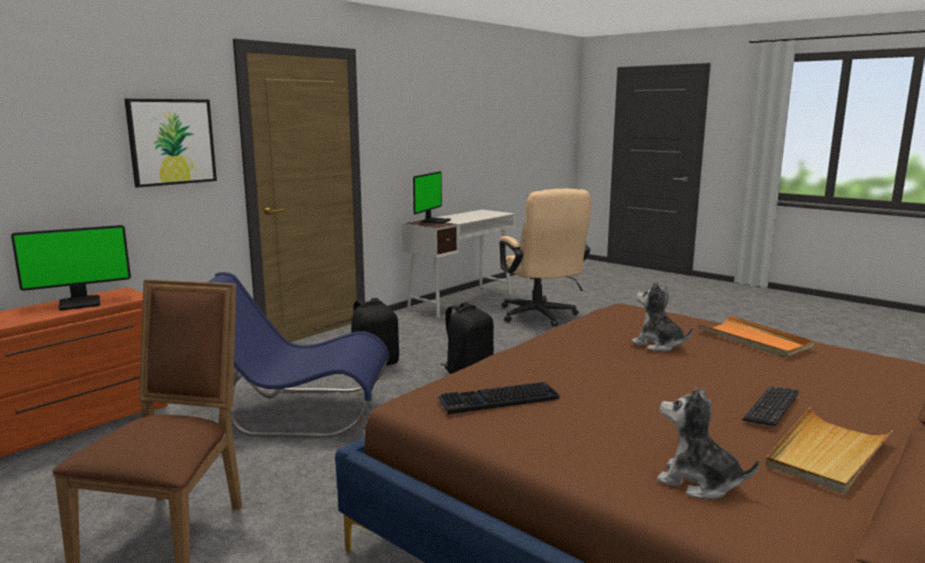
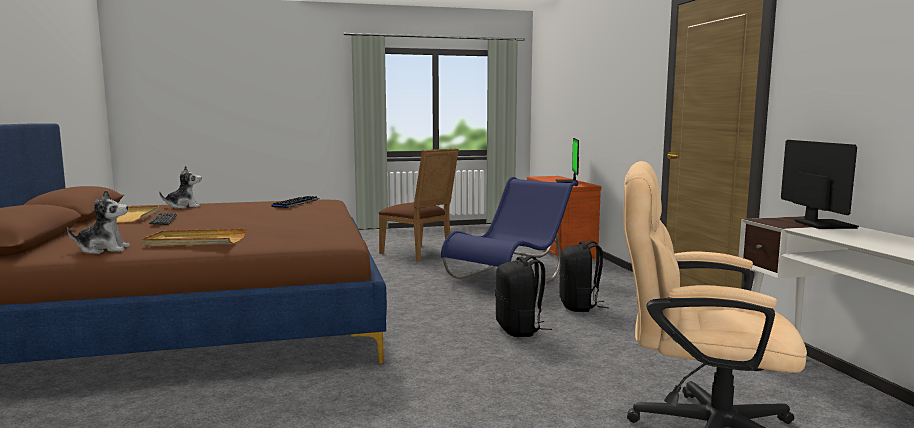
camera: 125 degrees right, 5 degrees down
(171, 142) = (633, 88): picture -> none
(434, 221) = (822, 225): monitor -> monitor turned 150 degrees counterclockwise
(658, 345) = (259, 224): plush toy -> plush toy (103, 250)
(754, 340) = (195, 241): orange tray -> beige tray

